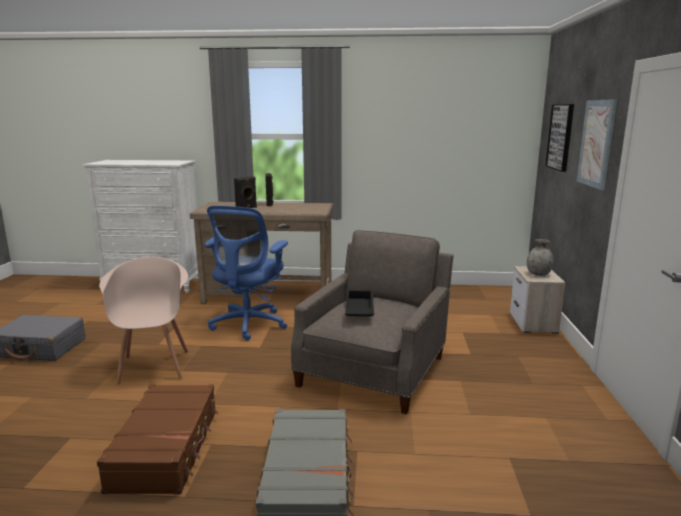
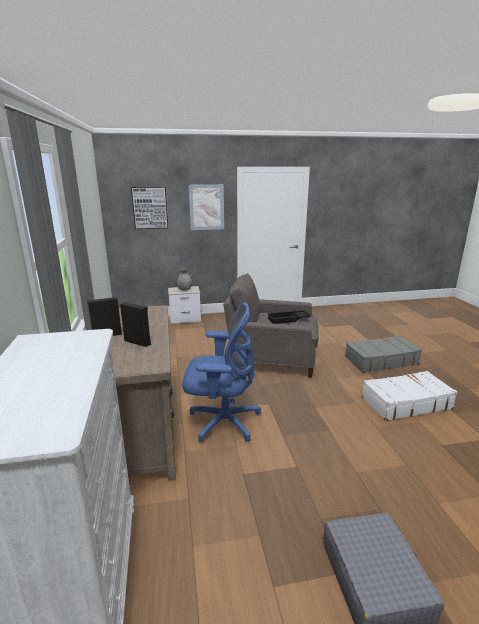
camera: 105 degrees left, 5 degrees up
(154, 367) = (336, 448): beige chair -> none
(167, 448) = (405, 403): brown suitcase -> white suitcase

